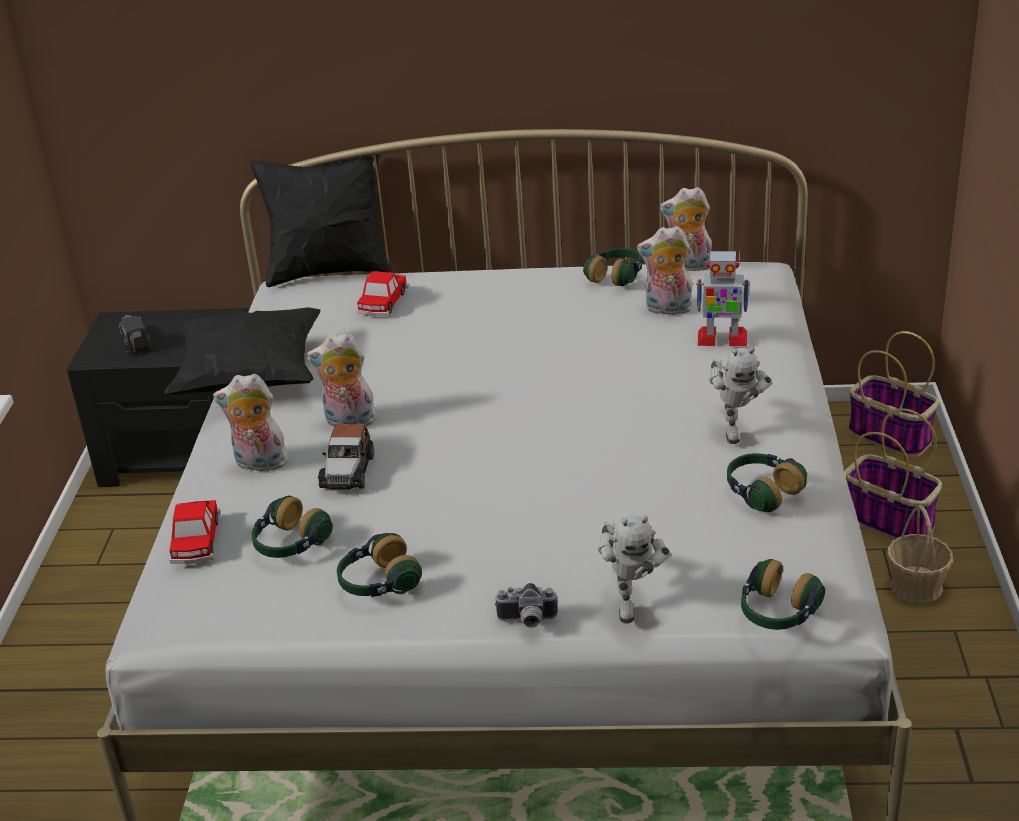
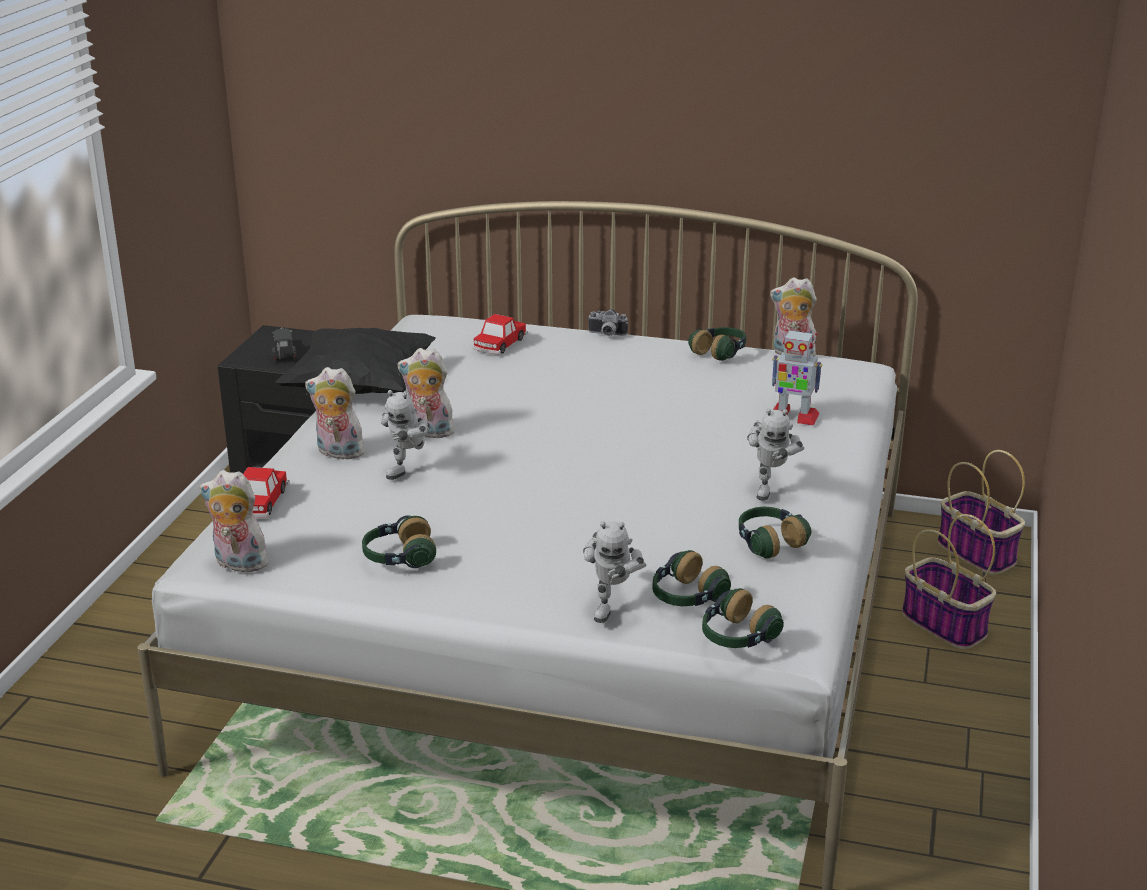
camera: 10 degrees right, 5 degrees down
(290, 544) = (337, 517): headphones -> headphones (686, 597)
(329, 271) = (465, 314): black pillow -> none
(348, 471) = (410, 470): toy car -> toy robot
(527, 621) = (514, 607): camera -> camera (606, 334)
(667, 310) = (754, 386): plush toy -> plush toy (238, 564)
(916, 585) = (947, 683): basket -> none

